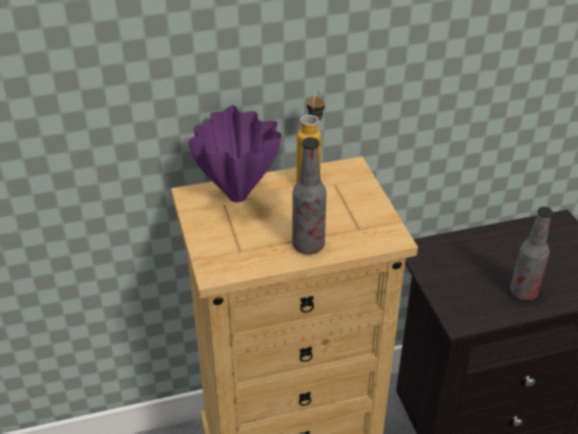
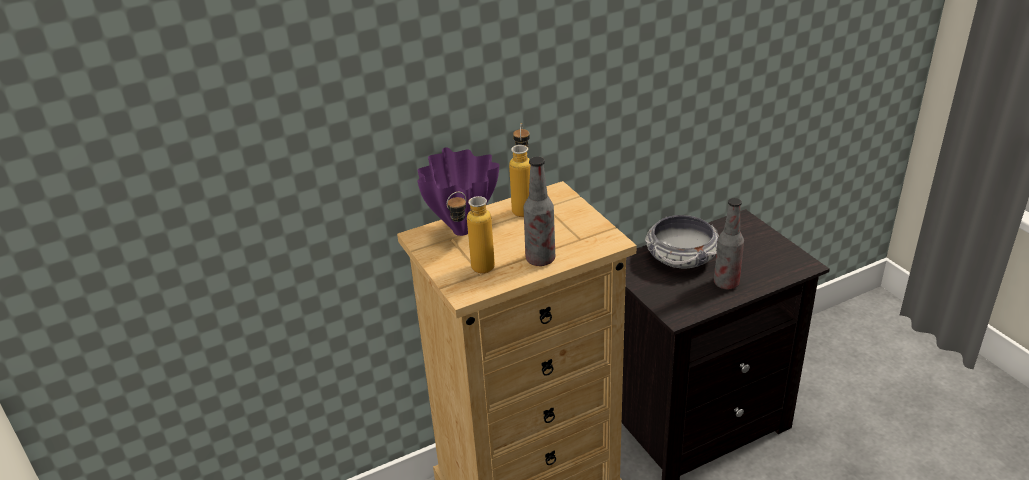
camera: 10 degrees left, 5 degrees down
(234, 246) = (474, 270): none -> bottle
(483, 252) = (681, 256): none -> bowl

